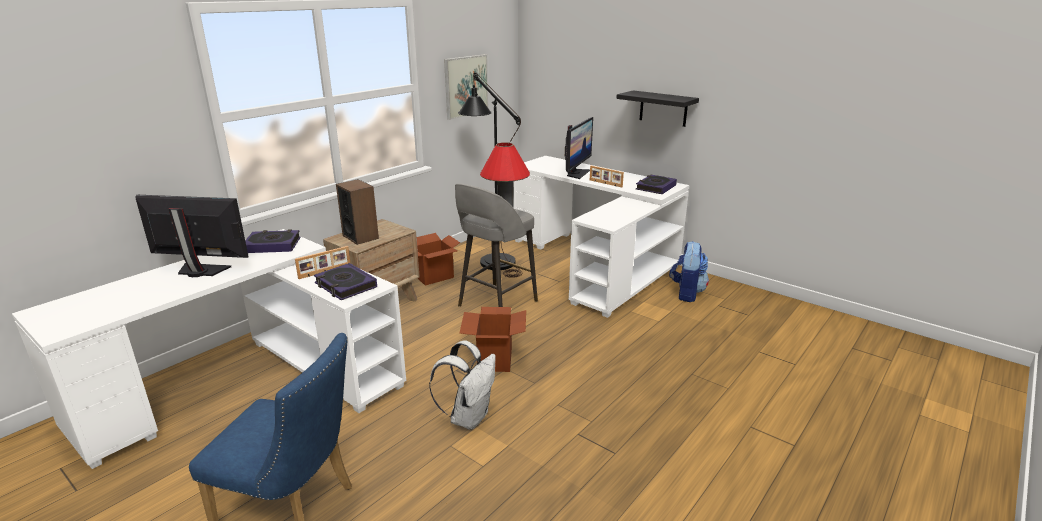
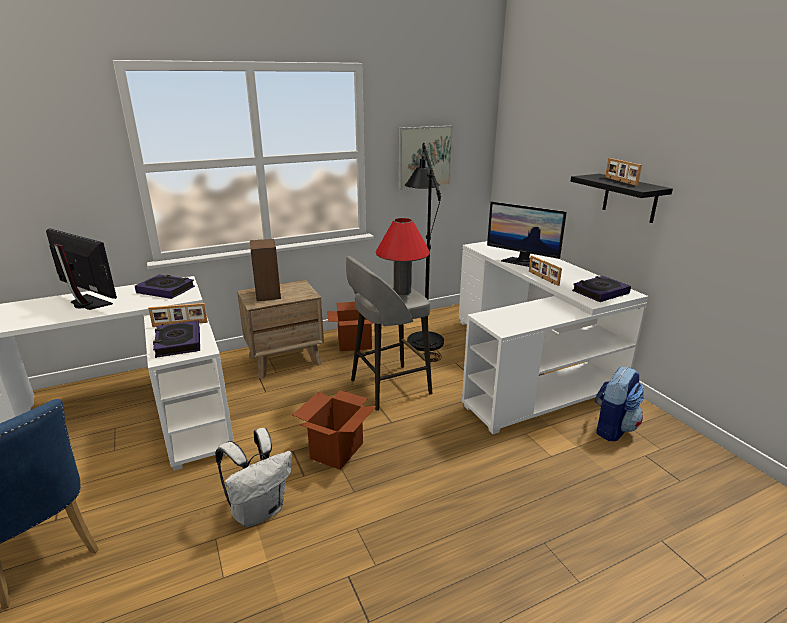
camera: 25 degrees right, 0 degrees up
(576, 173) = (522, 262): monitor -> monitor turned 75 degrees clockwise
(657, 95) = (620, 181): none -> picture frame

